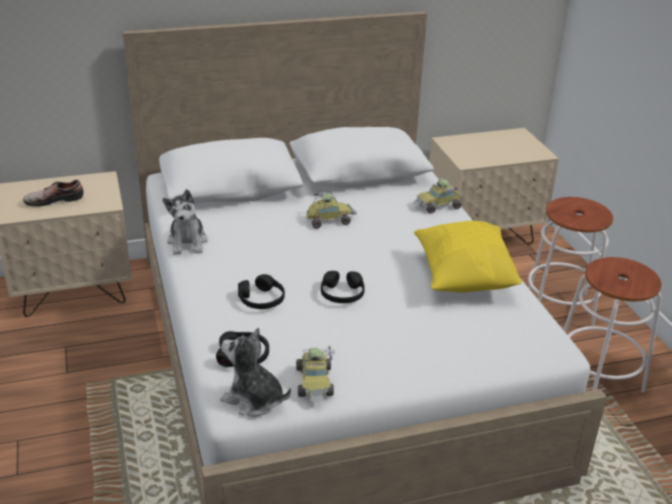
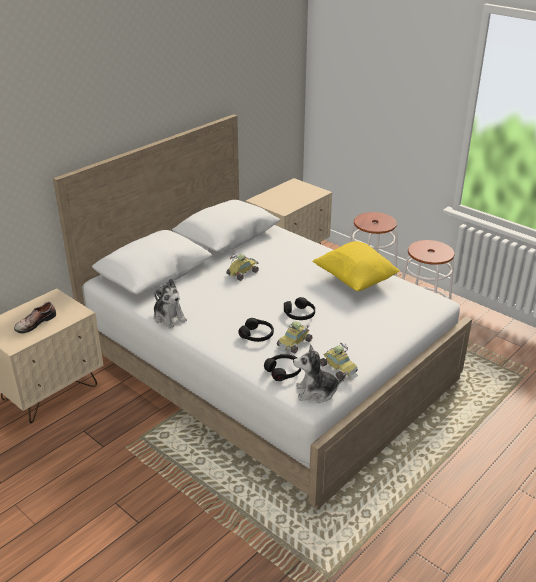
camera: 30 degrees left, 0 degrees up
(438, 206) = (297, 242): toy car -> toy car (294, 344)

